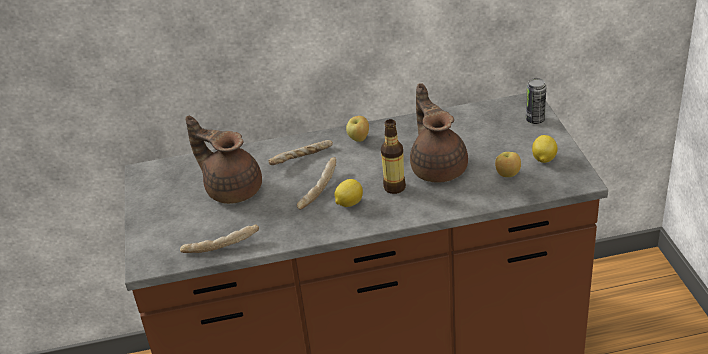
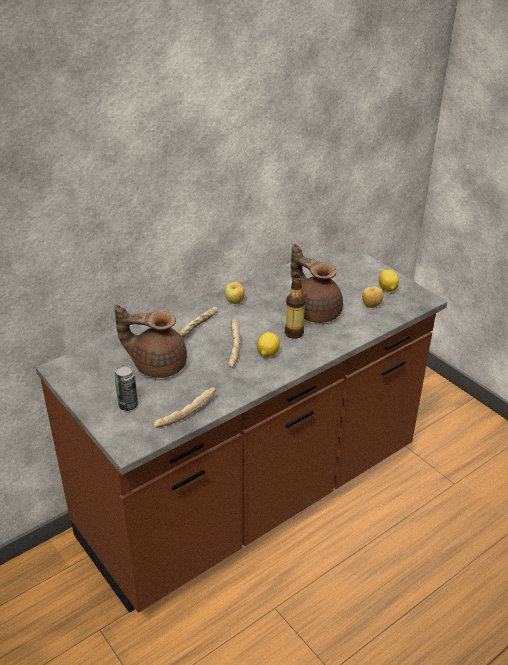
camera: 30 degrees left, 0 degrees up
(535, 120) = (358, 262): can -> can (128, 405)

